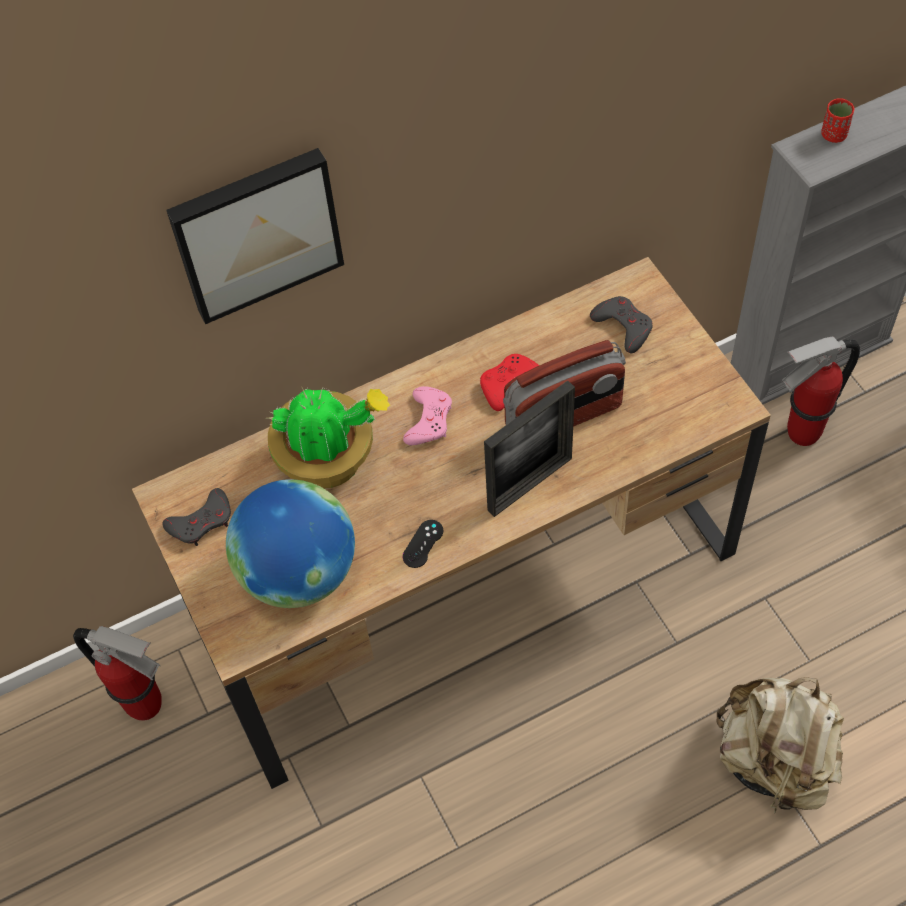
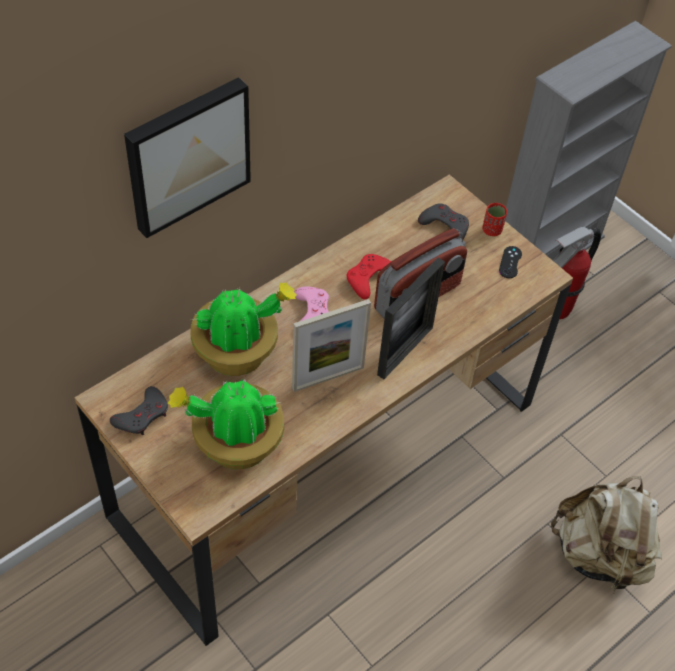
camera: 20 degrees left, 5 degrees down
(146, 705) = (81, 595): fire extinguisher -> none
(298, 573) = (235, 445): globe -> potted plant
(423, 544) = (332, 408): black game controller -> black game controller (510, 262)
(427, 505) = (328, 378): none -> picture frame
(834, 135) = (579, 67): red cup -> red cup (492, 230)

